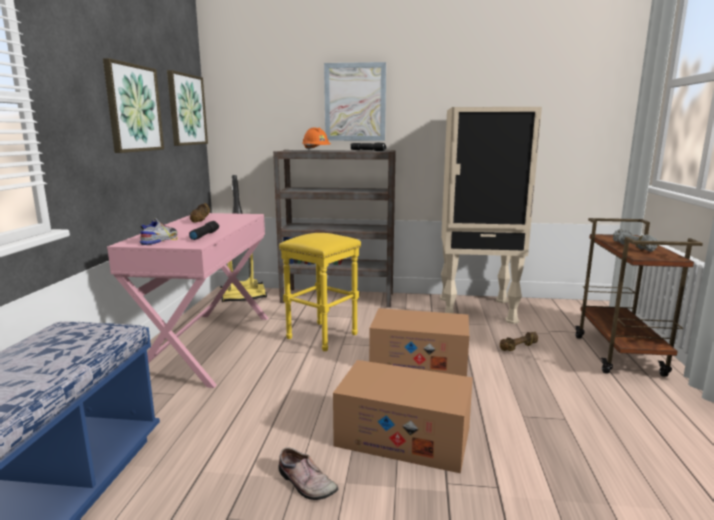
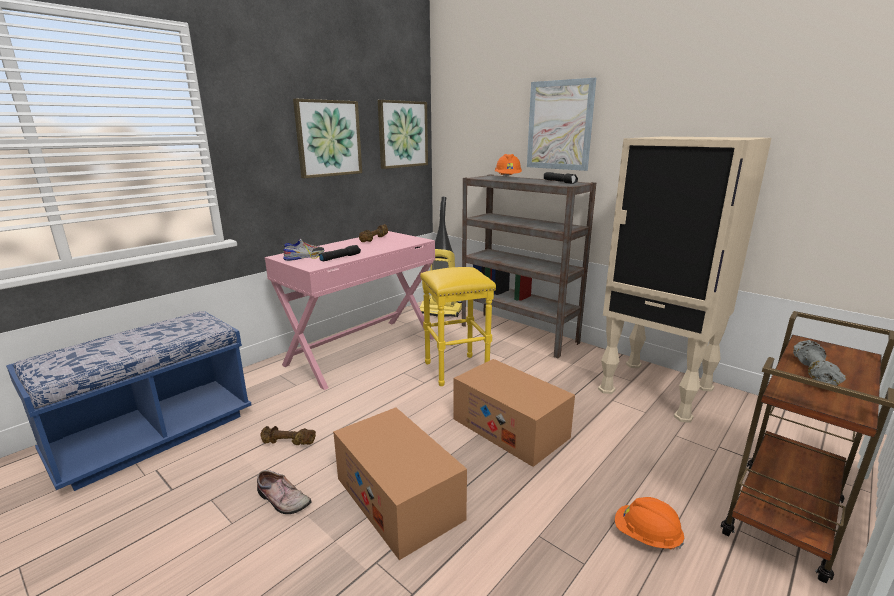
camera: 35 degrees right, 5 degrees up
(305, 483) = (282, 500): shoe -> shoe turned 45 degrees counterclockwise
(518, 348) = (645, 454): brown dumbbell -> brown dumbbell (287, 443)
(575, 390) = (646, 536): none -> orange hard hat

